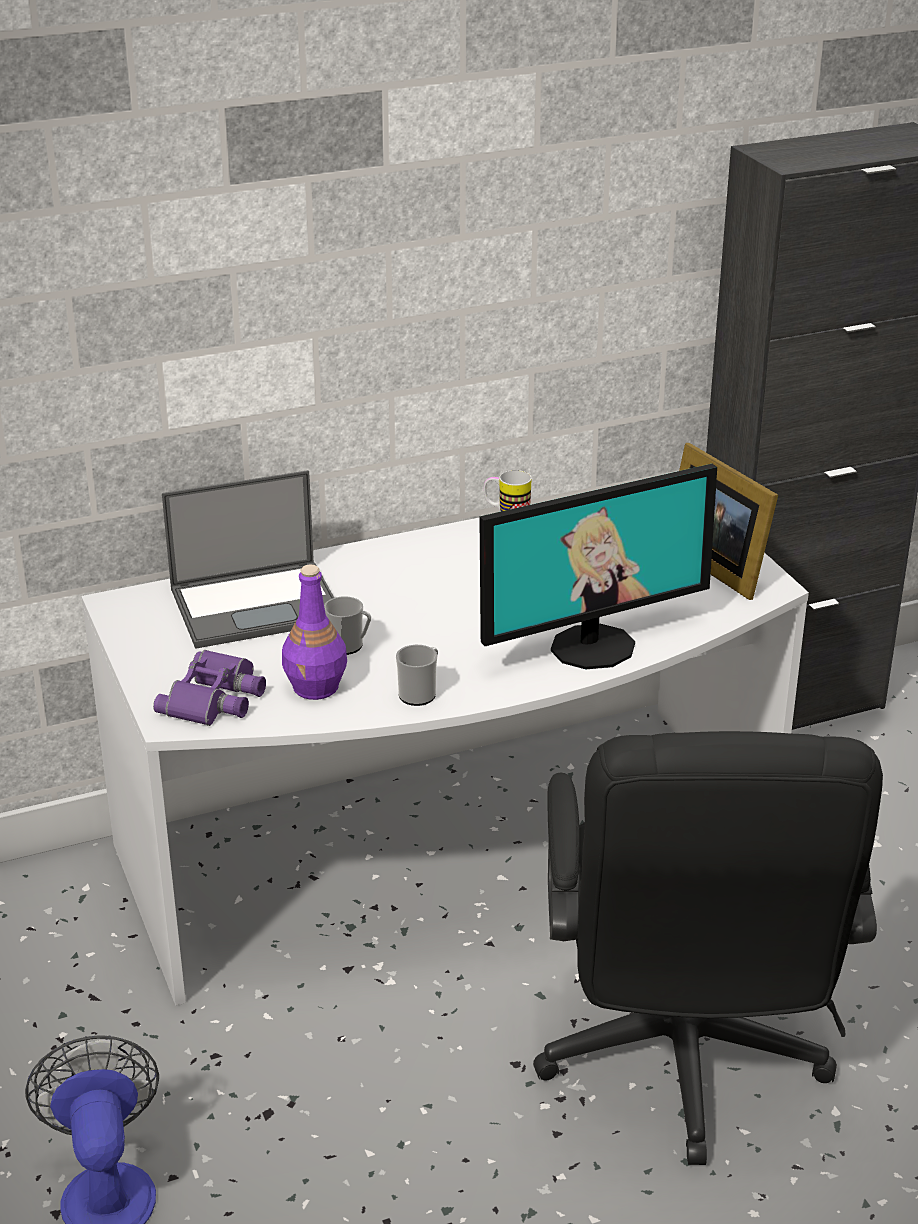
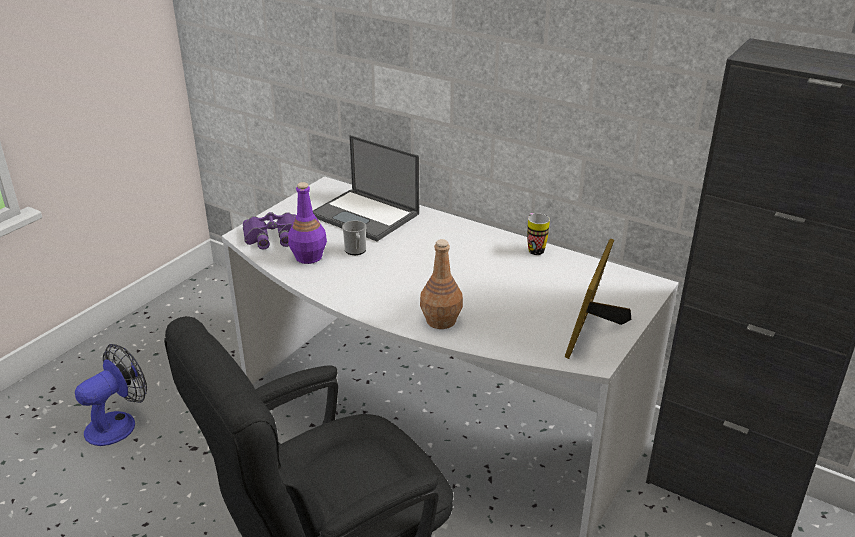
camera: 55 degrees right, 0 degrees up
(420, 693) = (333, 286): mug -> none
(592, 646) = (441, 320): monitor -> brown bottle

